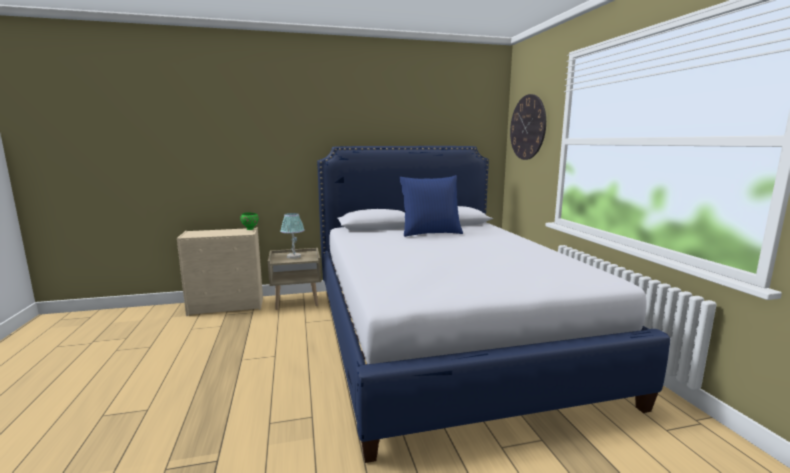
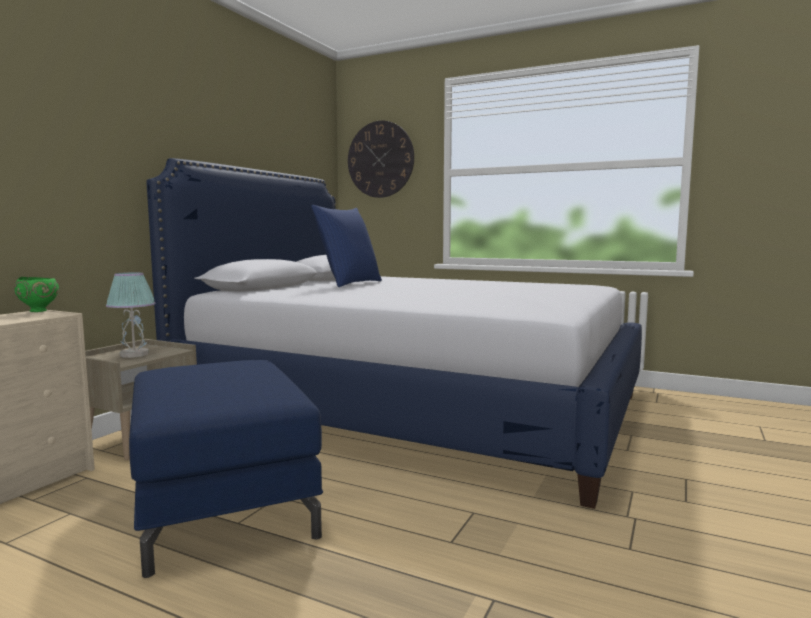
camera: 50 degrees left, 5 degrees down
(256, 348) = (224, 503): none -> blue ottoman

